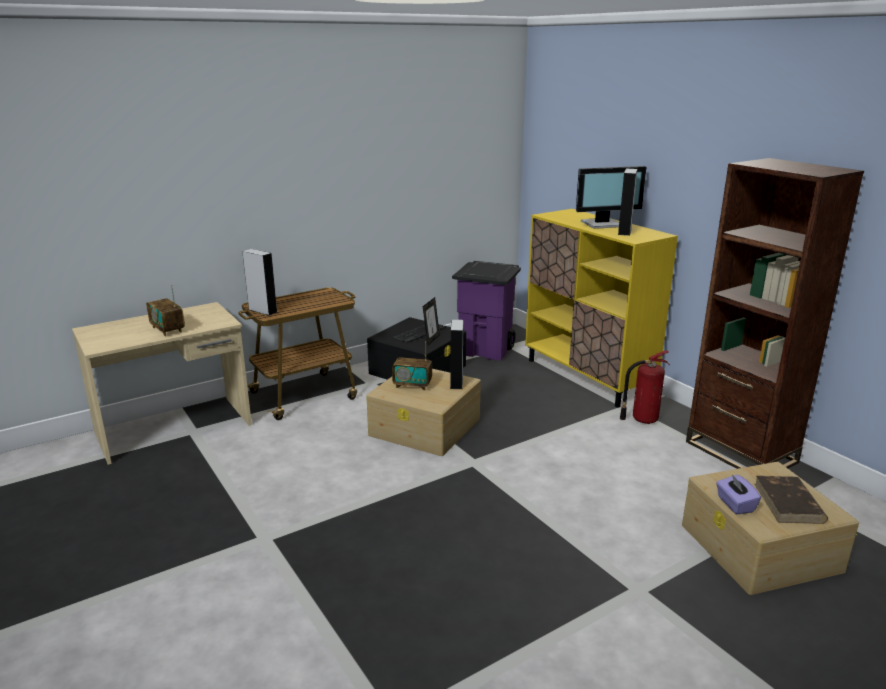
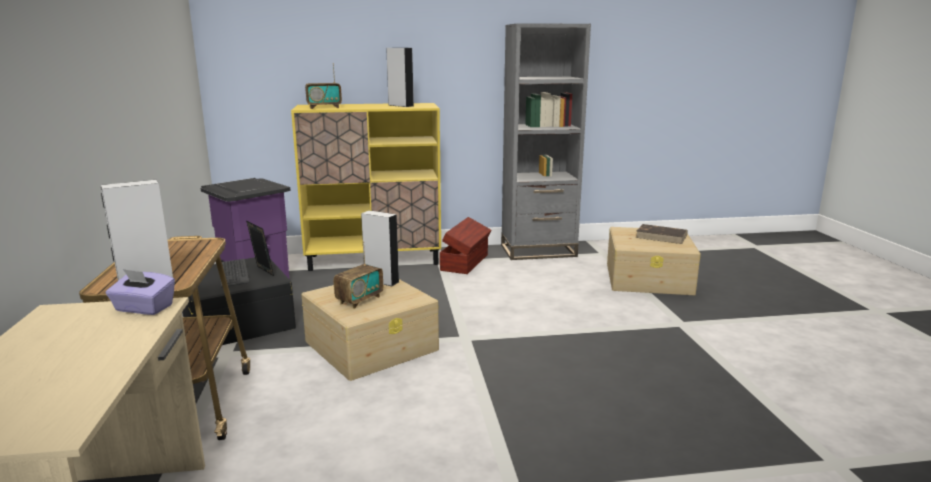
camera: 65 degrees left, 5 degrees down
(167, 329) = (98, 352): radio -> radio (324, 107)
(603, 224) = (368, 105): monitor -> none
(642, 419) = (465, 262): fire extinguisher -> brown storage box
(735, 504) = (657, 247): purple tissue box -> purple tissue box (144, 308)
(740, 452) = (538, 251): brown bookcase -> grey bookcase

